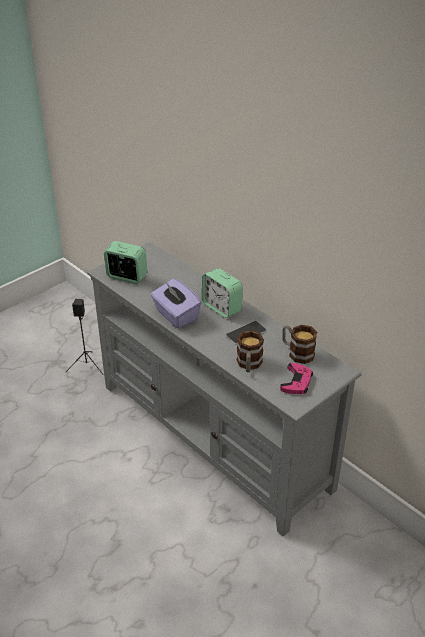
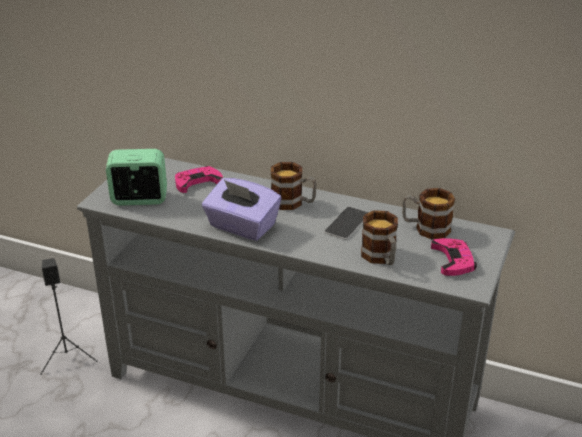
camera: 25 degrees left, 5 degrees down
(171, 275) = (197, 182): none -> pink game controller
(221, 307) = (293, 203): alarm clock -> mug

